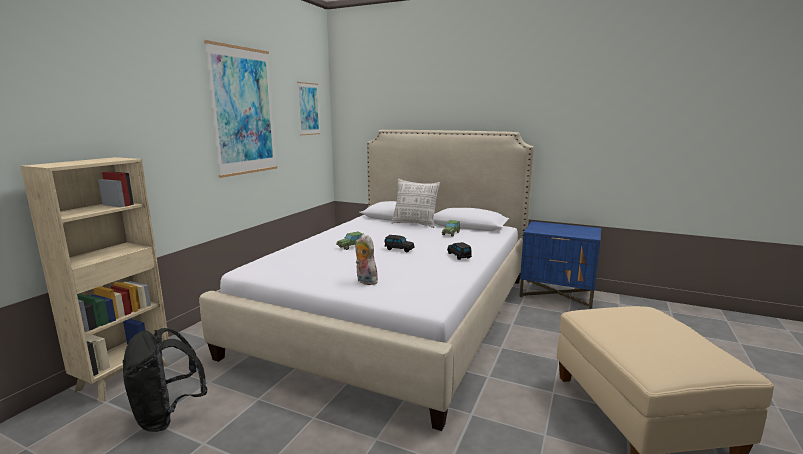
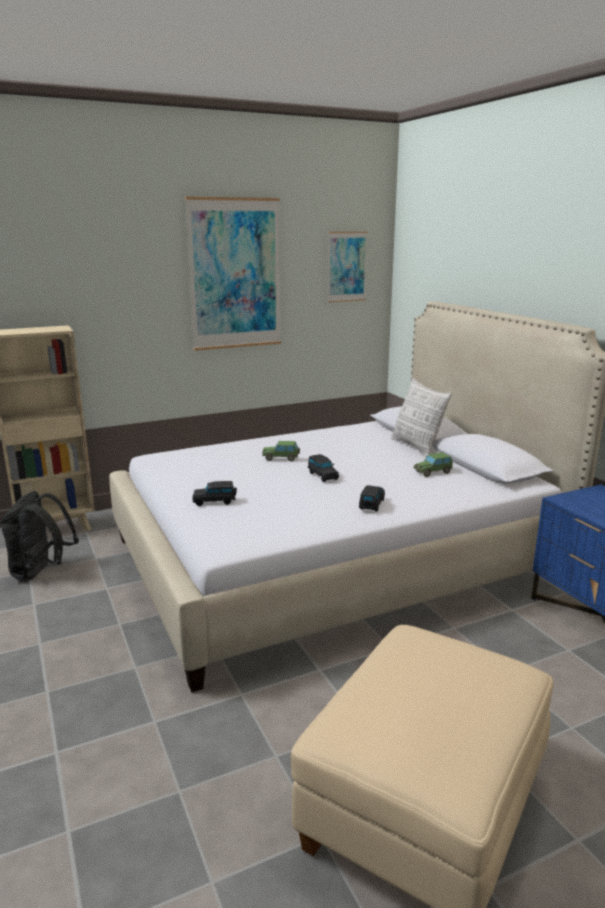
camera: 40 degrees right, 5 degrees up
(365, 281) = (215, 501): plush toy -> black toy car

